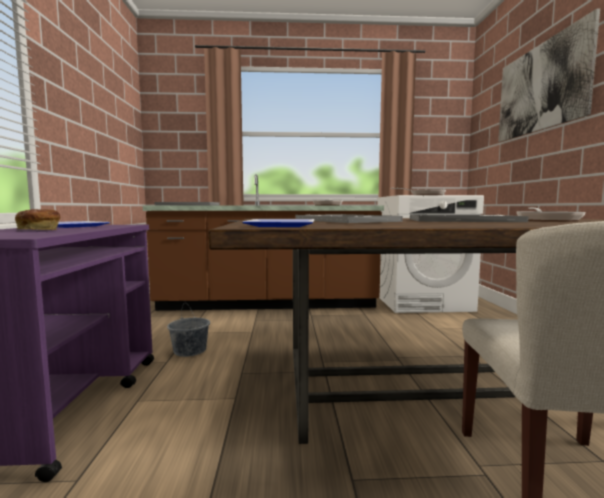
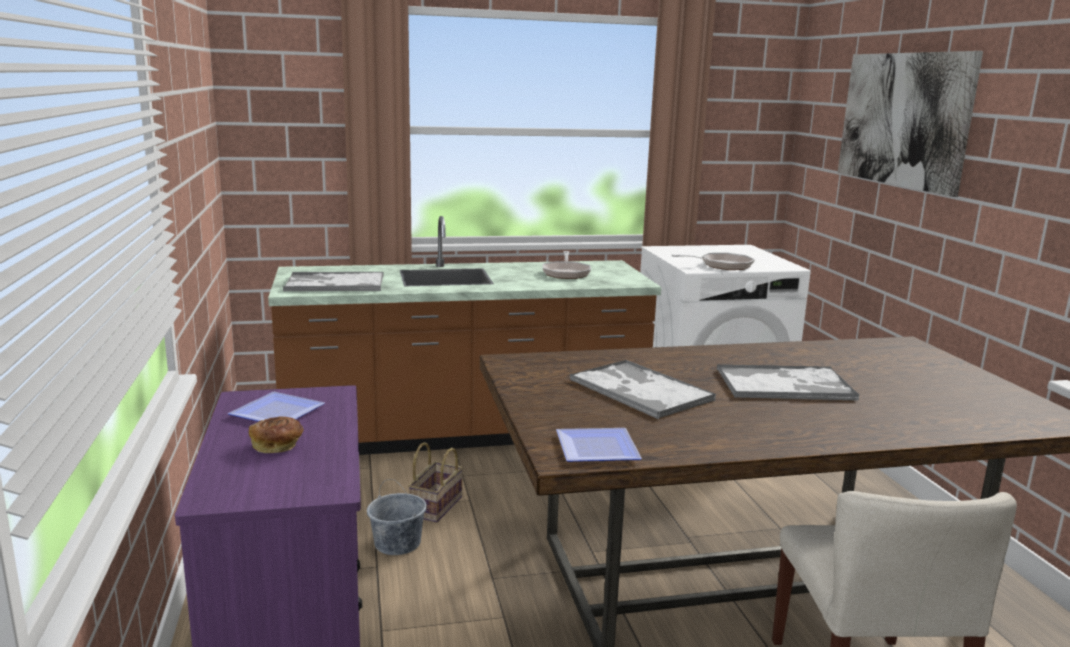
camera: 10 degrees left, 10 degrees up
(229, 333) = (436, 505): none -> basket
(546, 220) = (882, 377): frying pan -> none

